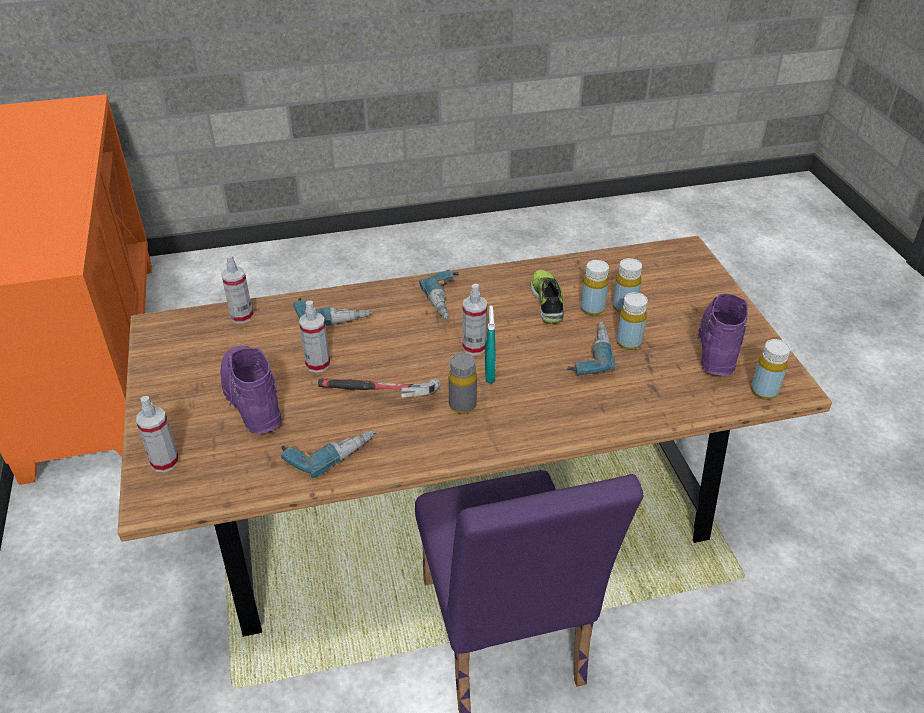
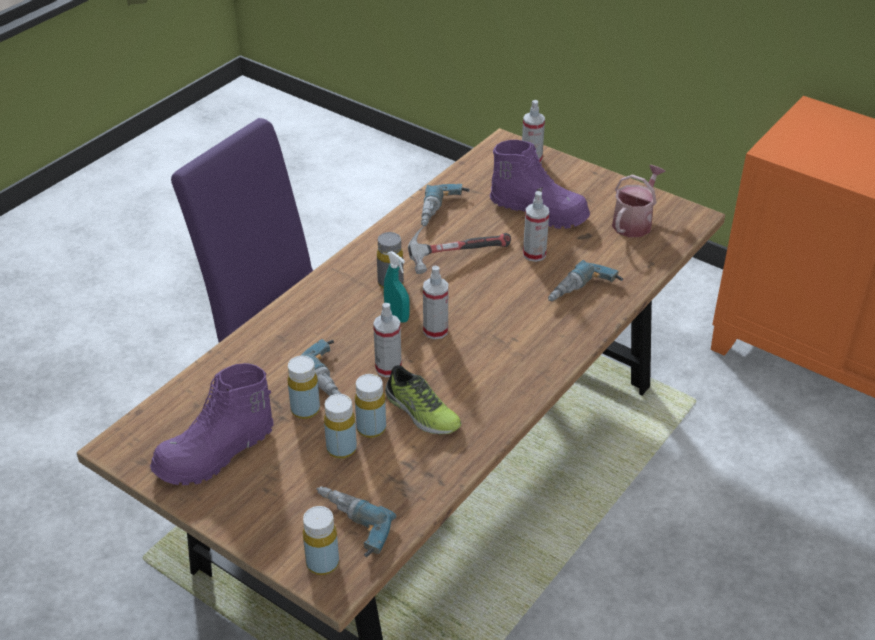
camera: 140 degrees right, 0 degrees up
(202, 346) = (634, 222): none -> watering can
(241, 316) = (648, 255): spray bottle -> spray bottle (388, 368)
(448, 301) = (511, 360): power drill -> power drill (347, 527)
(718, 346) = (216, 454): purple boot -> purple boot turned 75 degrees clockwise
(764, 391) = (146, 427): yellow bottle -> yellow bottle (322, 563)

